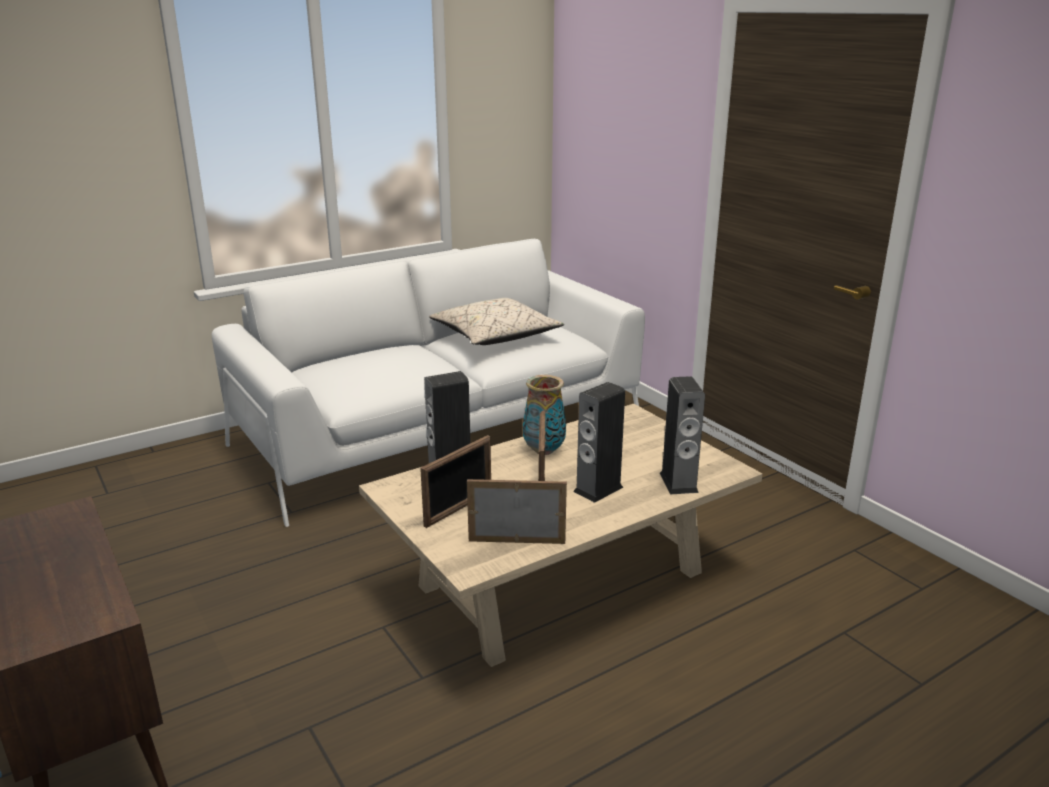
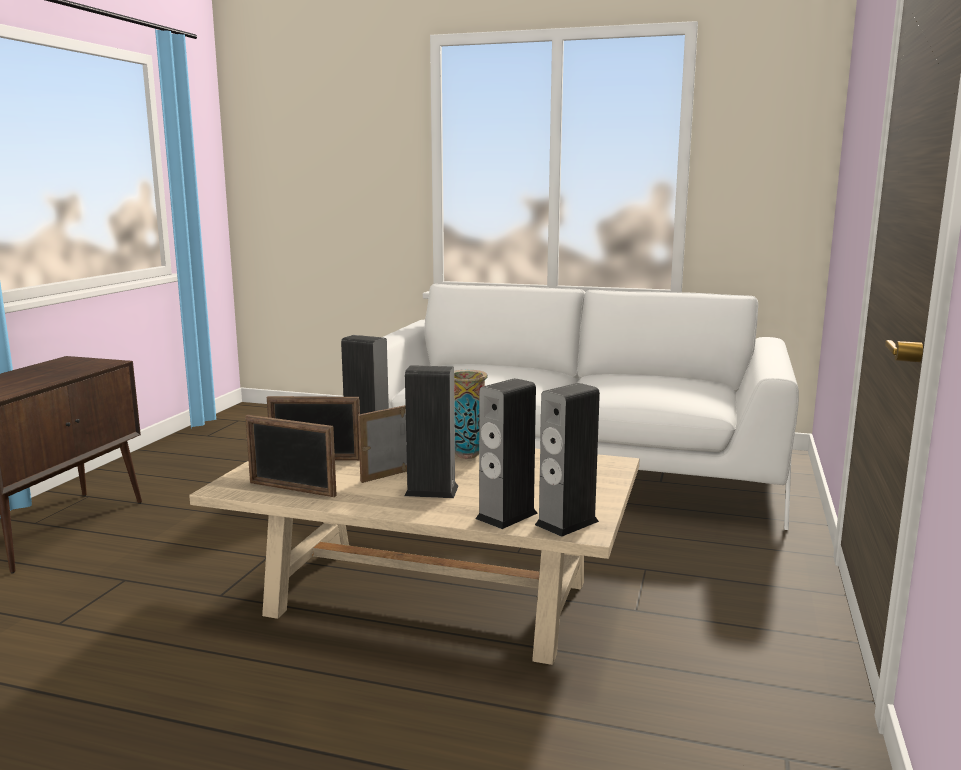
camera: 50 degrees right, 10 degrees down
(495, 336) = (629, 379): beige pillow -> none
(517, 541) = (291, 489): picture frame -> picture frame turned 150 degrees clockwise
(713, 469) = (566, 523): none -> speaker

